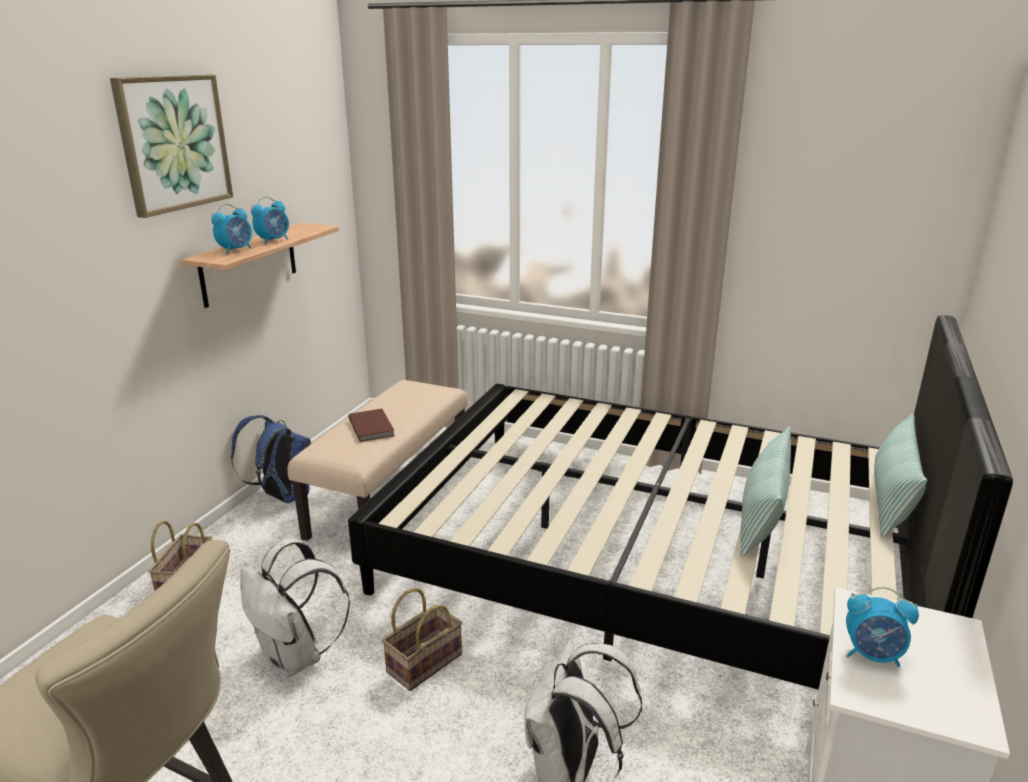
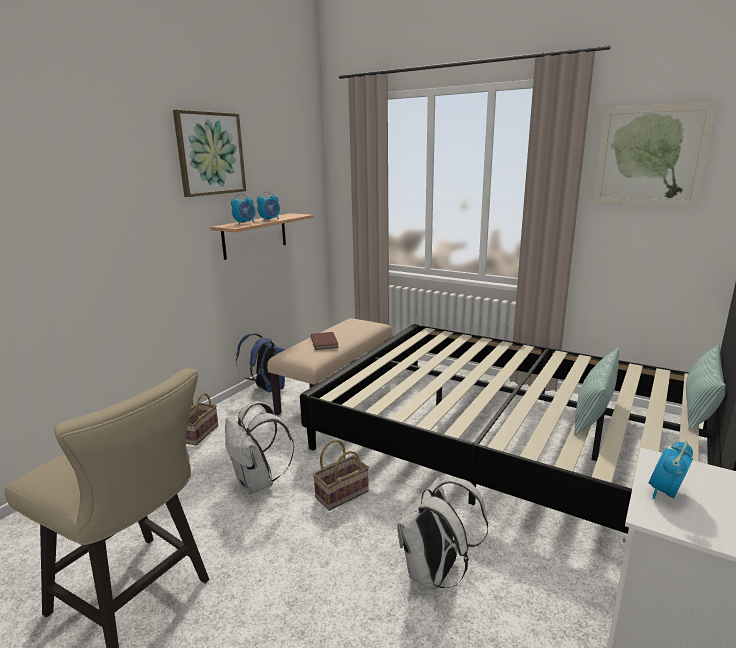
camera: 10 degrees right, 5 degrees down
(826, 153) = (650, 156): none -> picture
(872, 655) = (665, 493): alarm clock -> alarm clock turned 105 degrees clockwise

